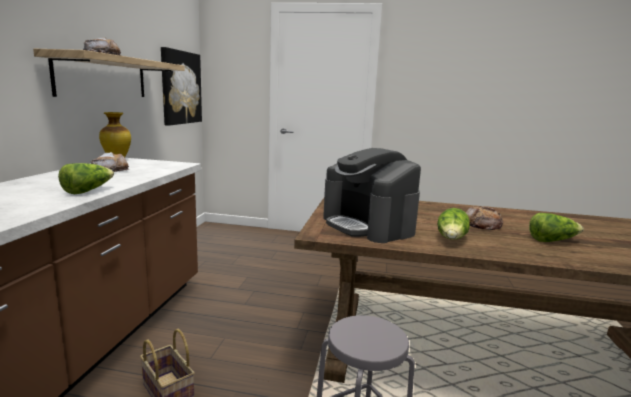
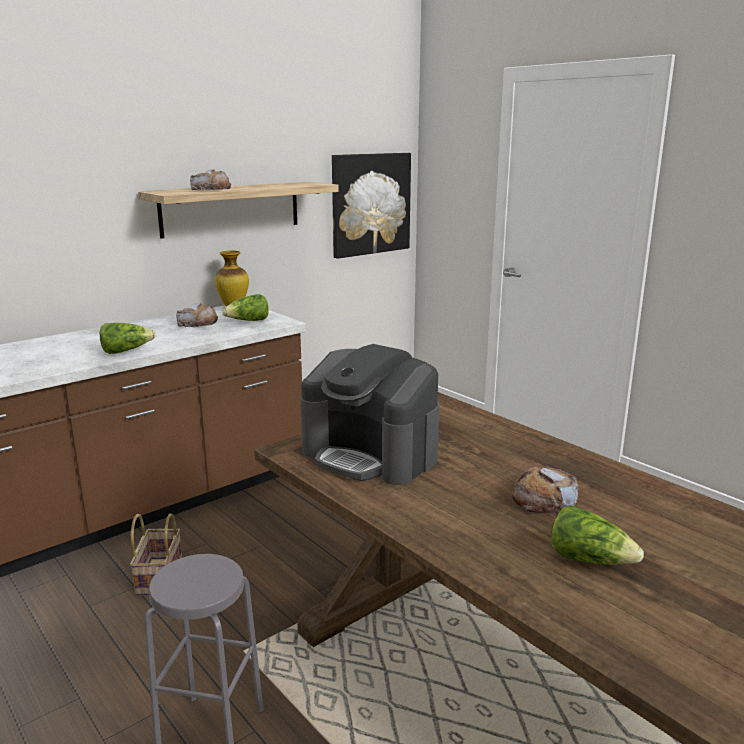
camera: 40 degrees right, 5 degrees up
(368, 225) = (371, 454): coffee machine -> coffee machine turned 60 degrees counterclockwise
(451, 239) = (430, 506): lettuce -> lettuce (248, 321)

